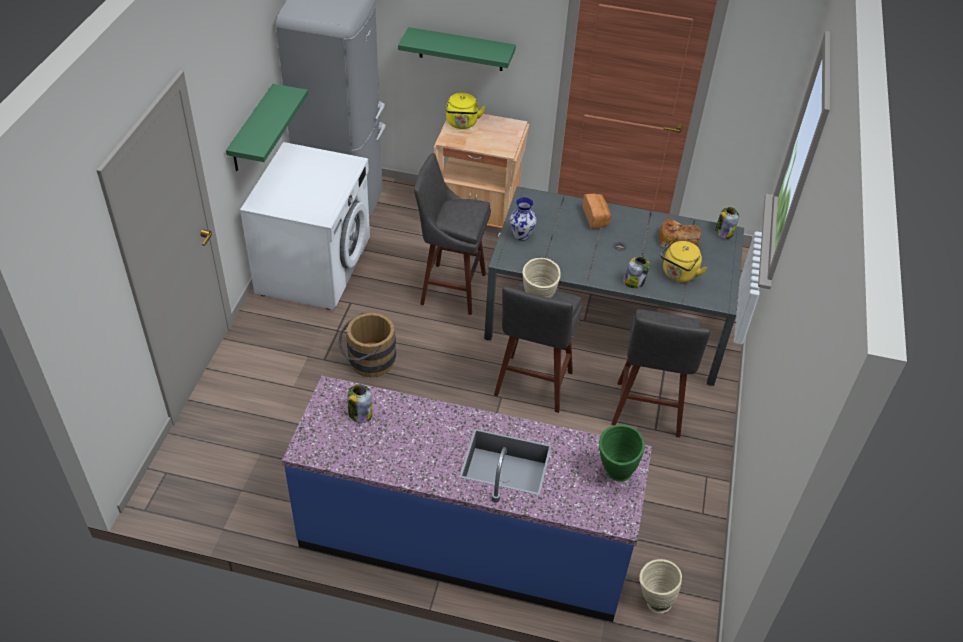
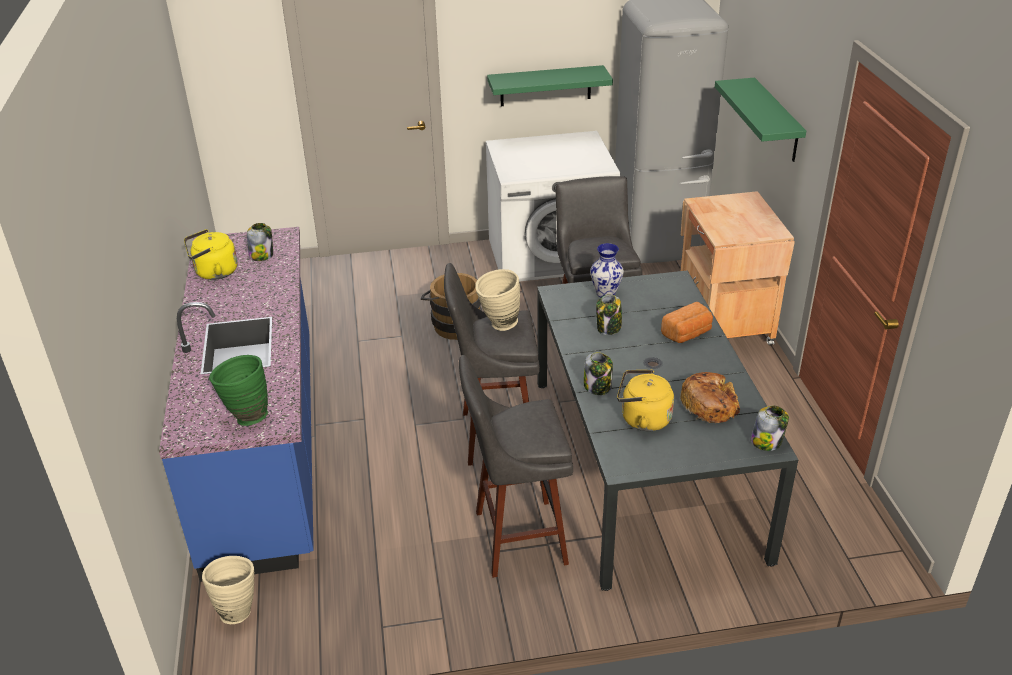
camera: 70 degrees right, 10 degrees down
(462, 124) = (737, 202): yellow kettle -> yellow kettle (214, 272)
(567, 251) = (609, 328): none -> jar

